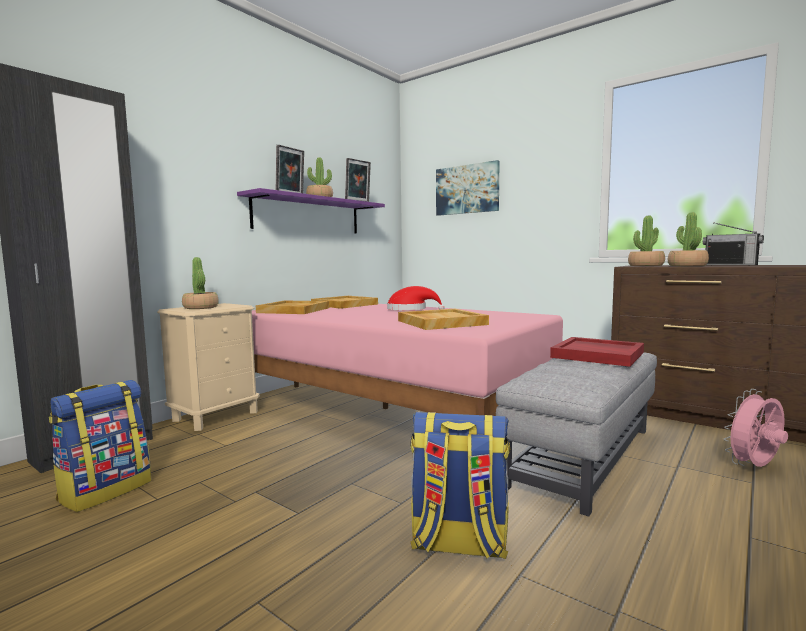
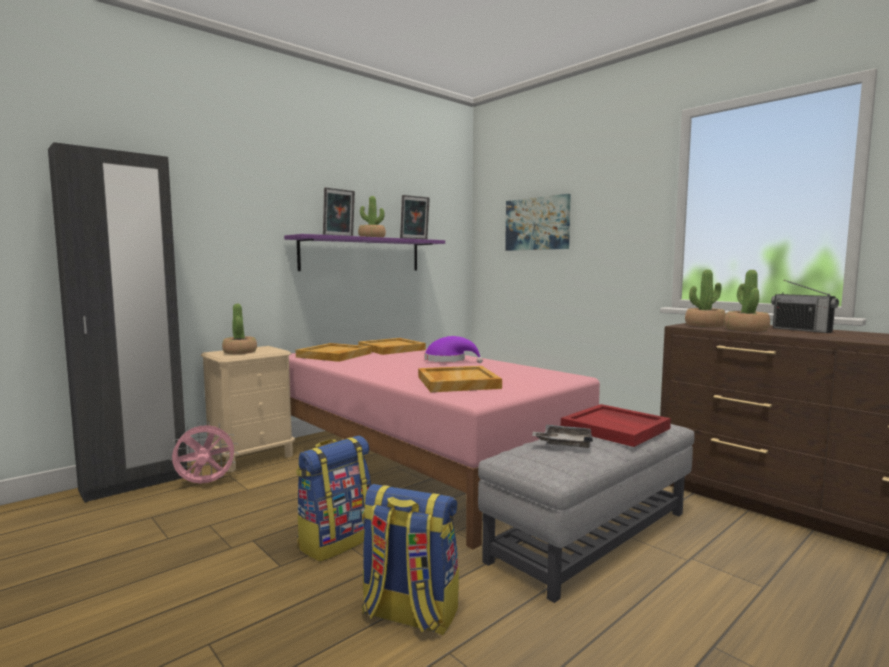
camera: 10 degrees right, 0 degrees up
(106, 490) = (129, 525): backpack -> backpack (336, 541)
(410, 310) = (448, 360): red hat -> purple hat
(567, 368) = (564, 443): none -> grey tray
(755, 467) = (780, 569): pink fan -> pink fan (205, 484)

